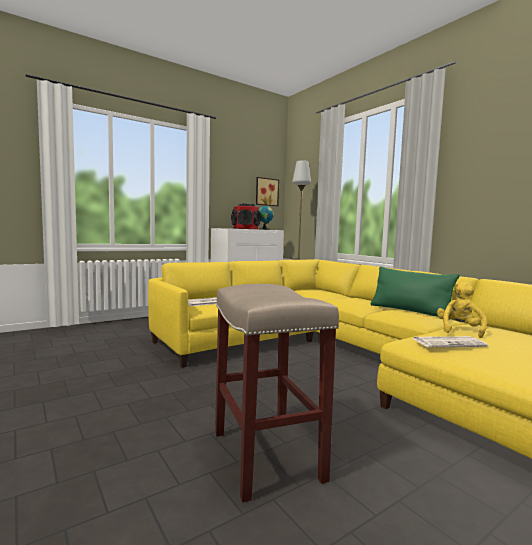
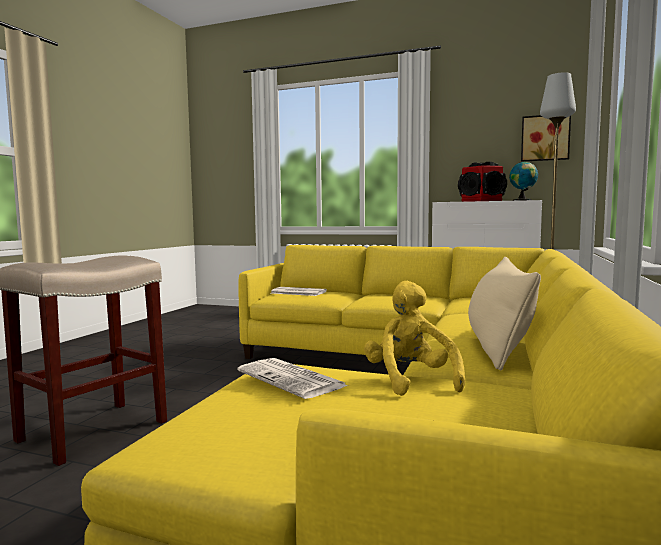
camera: 55 degrees right, 0 degrees up
(409, 311) = (498, 346): green pillow -> beige pillow
(459, 330) = (410, 380): yellow plush toy -> yellow plush toy turned 90 degrees counterclockwise

